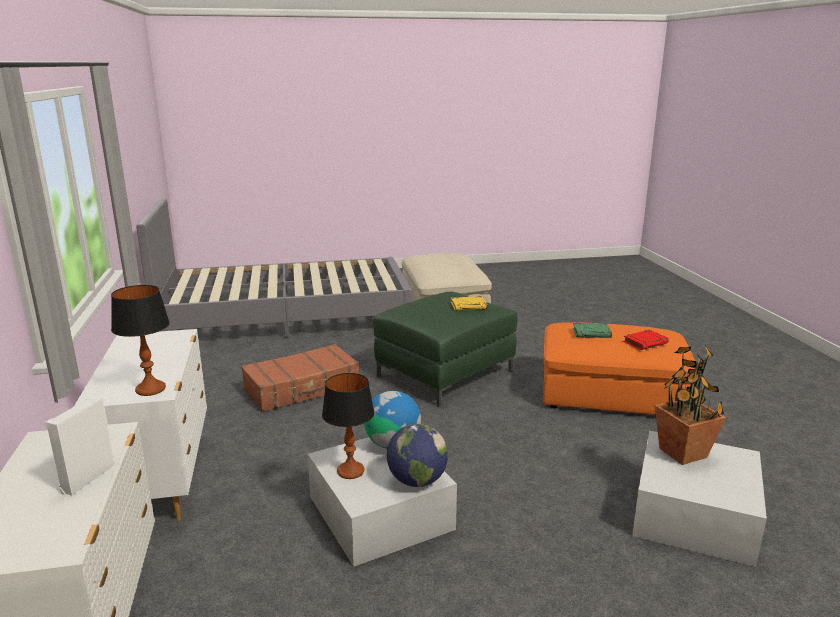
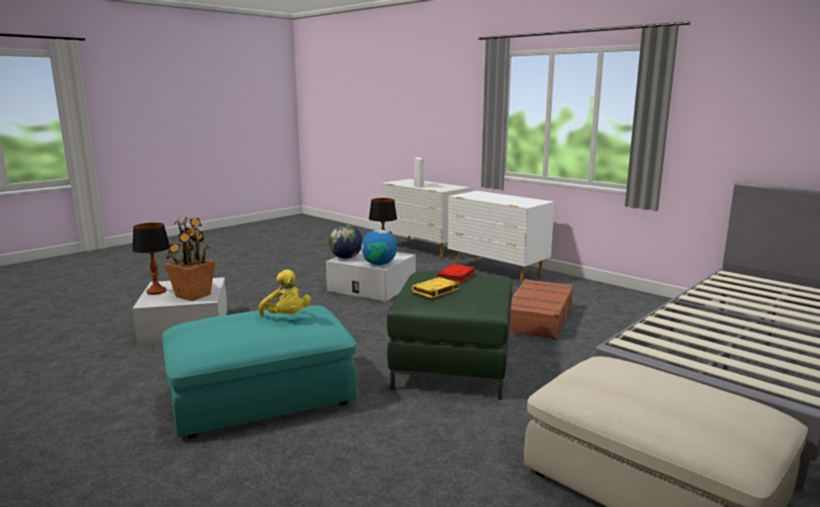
camera: 145 degrees right, 5 degrees down
(151, 389) = (467, 195): table lamp -> table lamp (156, 291)
(592, 333) = (286, 317): green book -> yellow plush toy
(611, 393) = (261, 396): orange ottoman -> turquoise ottoman
(645, 342) = (222, 320): red book -> red book (456, 276)

